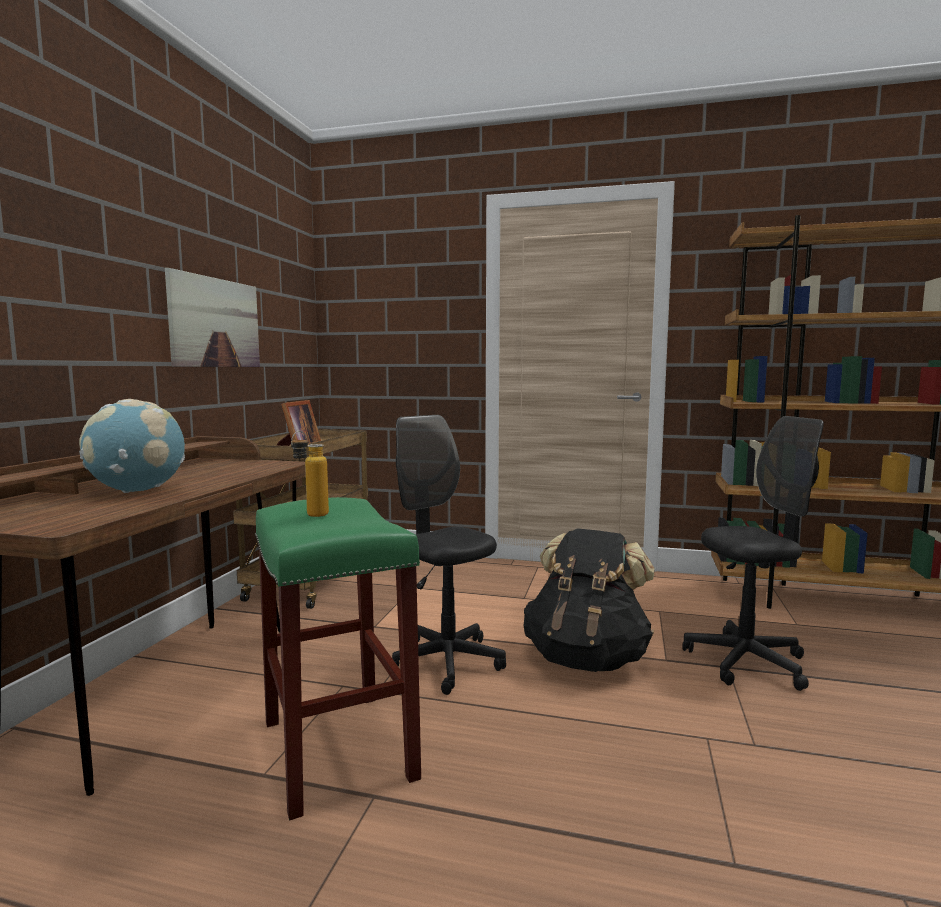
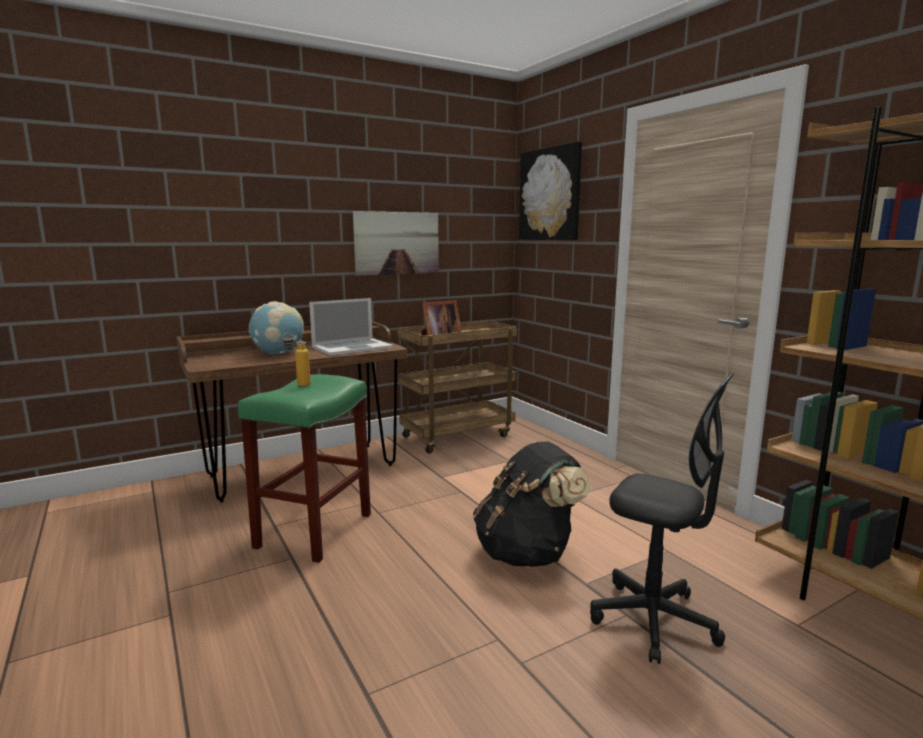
camera: 45 degrees right, 5 degrees up
(230, 470) = (352, 347): none -> laptop
(378, 278) = (550, 194): none -> picture
(446, 662) = (438, 514): black office chair -> none

